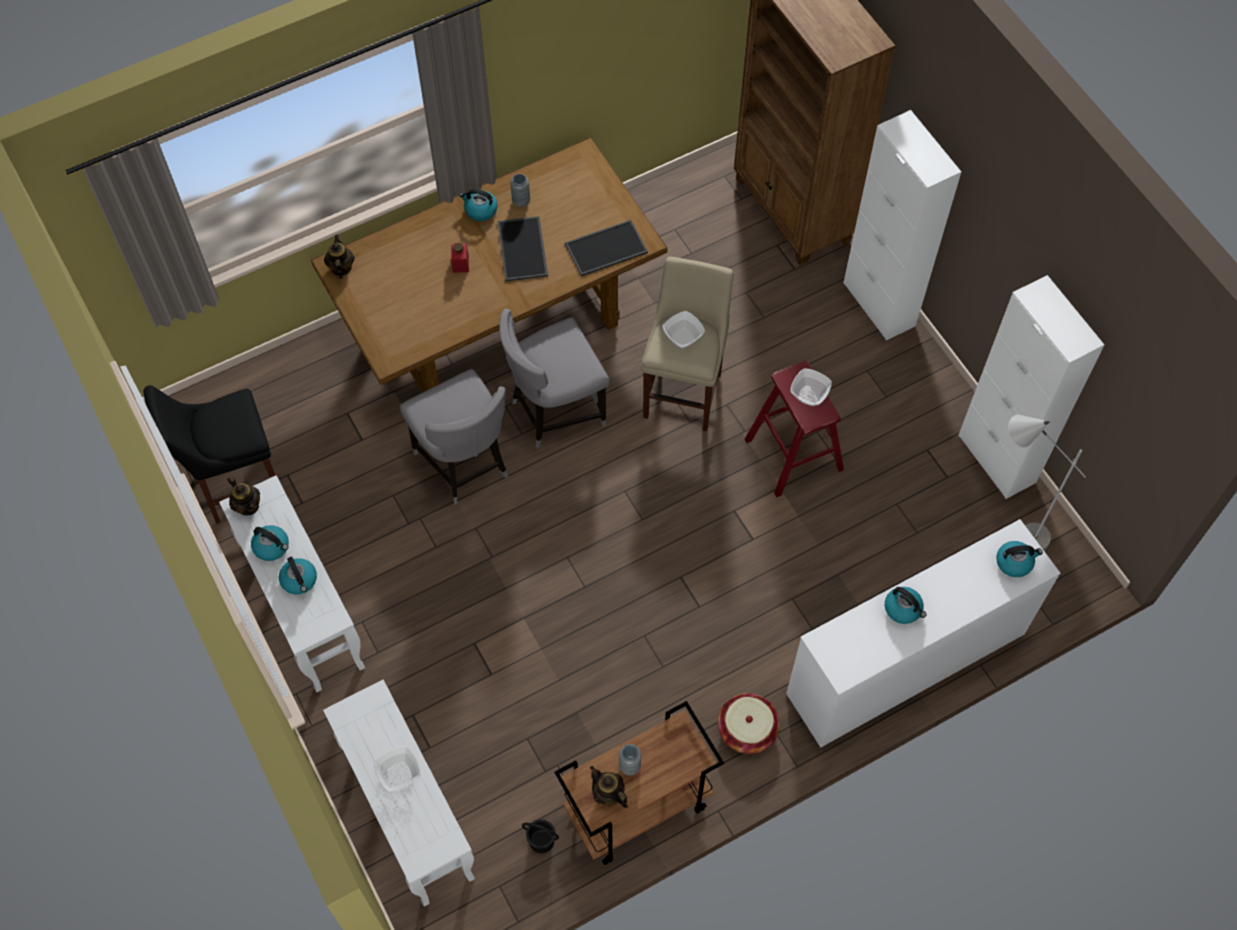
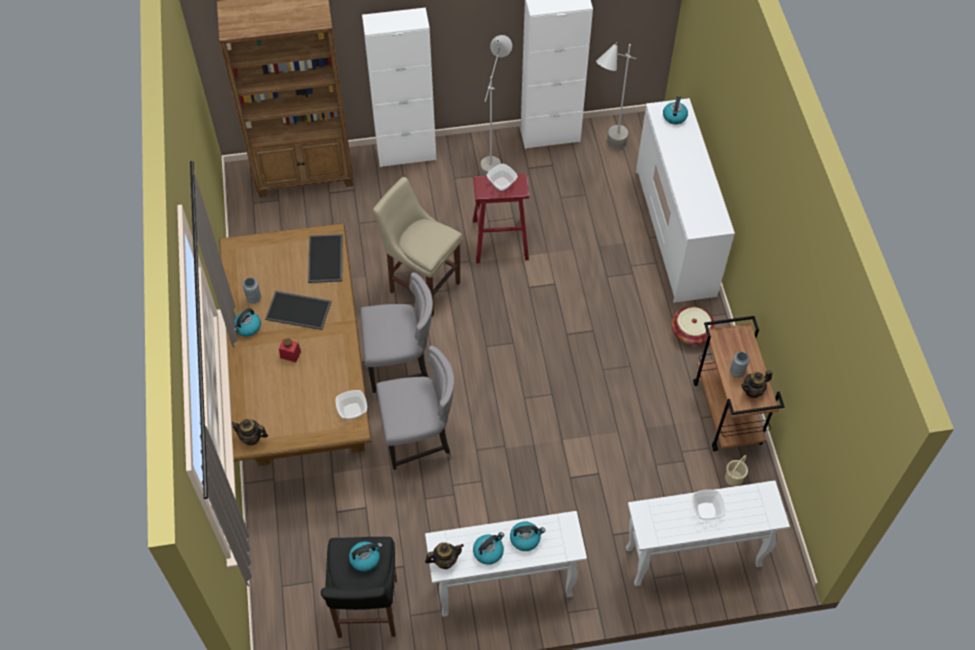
camera: 70 degrees left, 5 degrees down
(541, 841) = (734, 478): black bucket -> beige bucket
(555, 411) = (401, 369): grey chair -> grey chair turned 90 degrees counterclockwise
(682, 338) = (423, 239): bowl -> bowl (352, 411)
(903, 609) = (687, 180): kettle -> kettle (365, 558)
(921, 406) = (494, 160): none -> grey floor lamp

